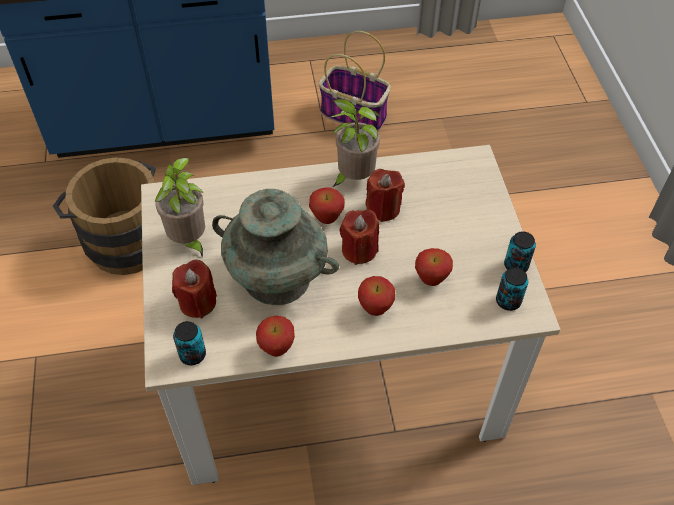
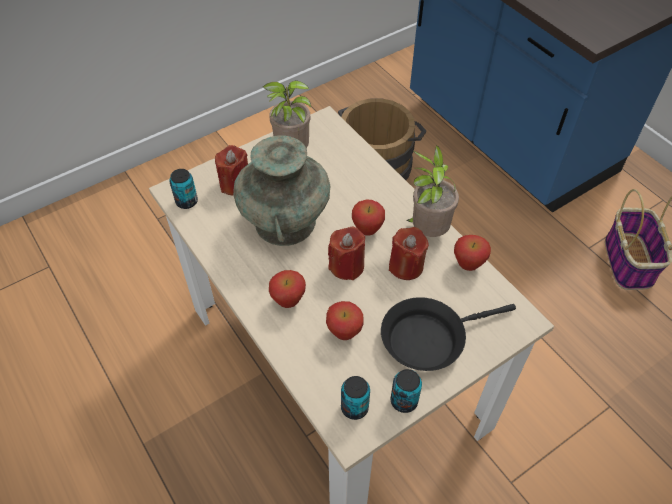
camera: 65 degrees right, 0 degrees up
(276, 349) = (215, 249): apple -> apple (468, 265)
(464, 224) = (428, 338): none -> black frying pan

